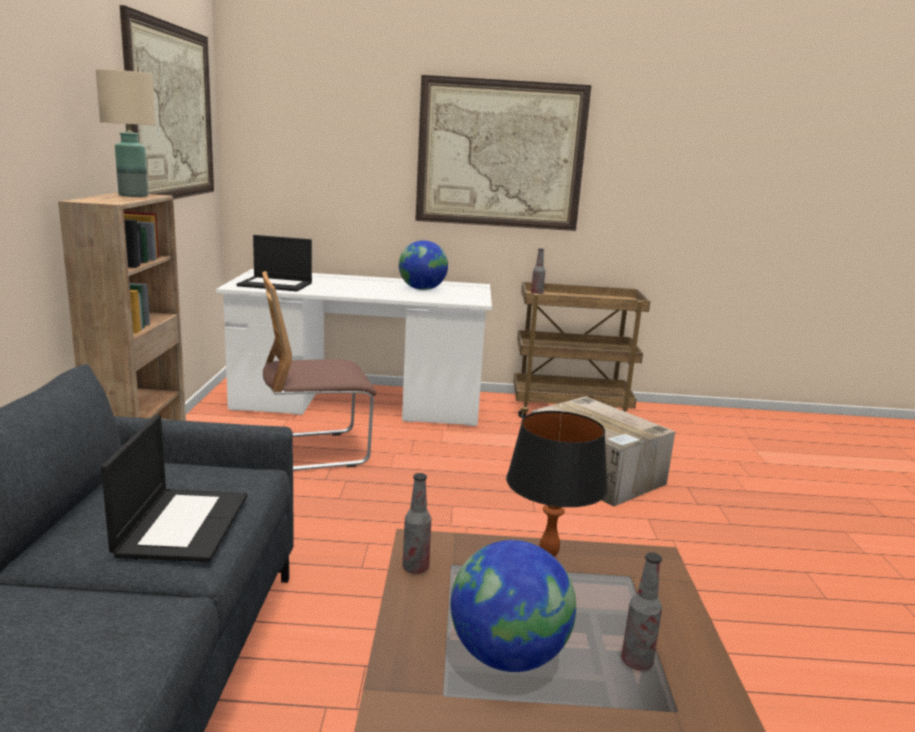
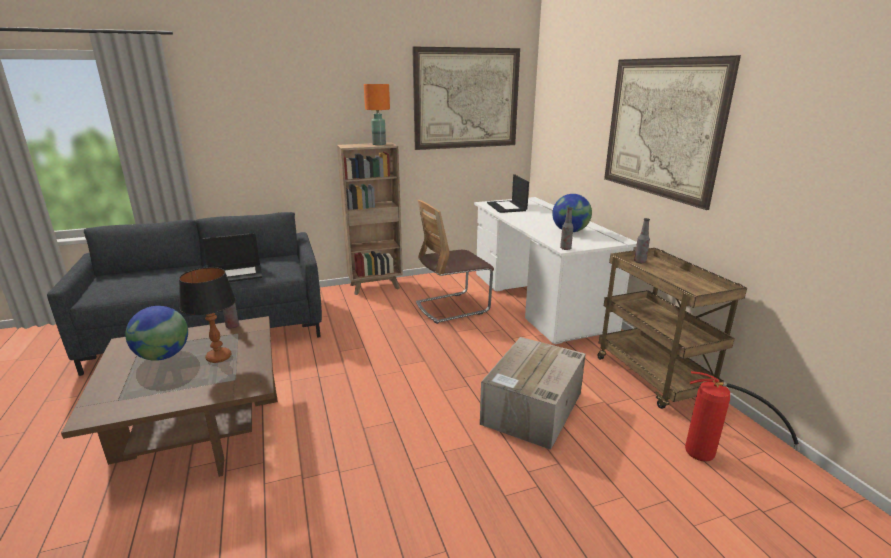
camera: 70 degrees right, 5 degrees up
(134, 196) = (379, 144): beige table lamp -> orange table lamp
(314, 452) = (452, 307): chair -> chair turned 75 degrees counterclockwise
(636, 662) = (155, 387): bottle -> bottle (565, 248)
(690, 428) = (717, 457): none -> fire extinguisher

